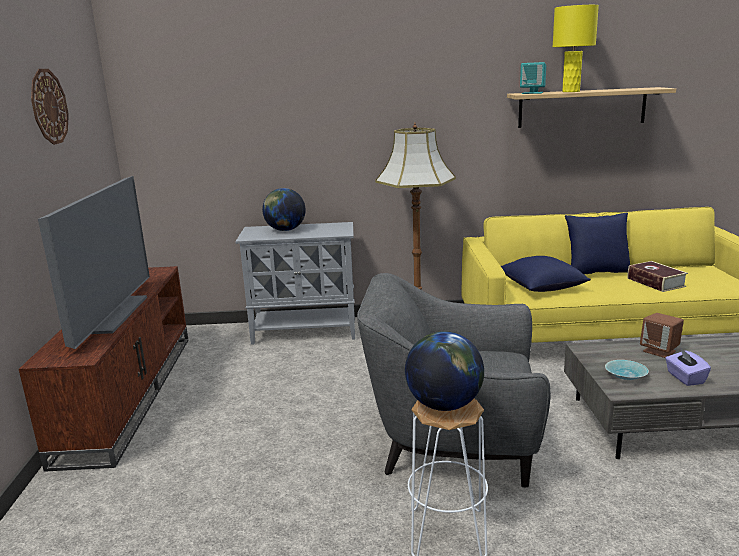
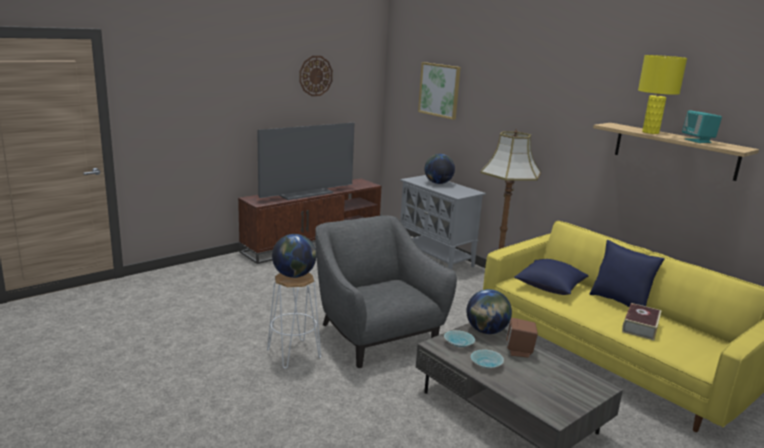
camera: 50 degrees right, 0 degrees up
(236, 102) = (439, 90): none -> picture
(532, 93) = (619, 126): turquoise speaker -> turquoise speaker (698, 141)
(602, 352) = (486, 331): none -> globe
(685, 378) = (486, 365): purple tissue box -> turquoise bowl

